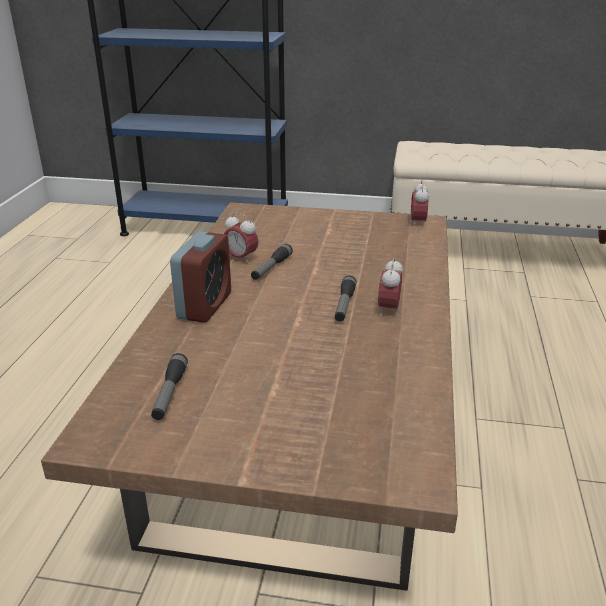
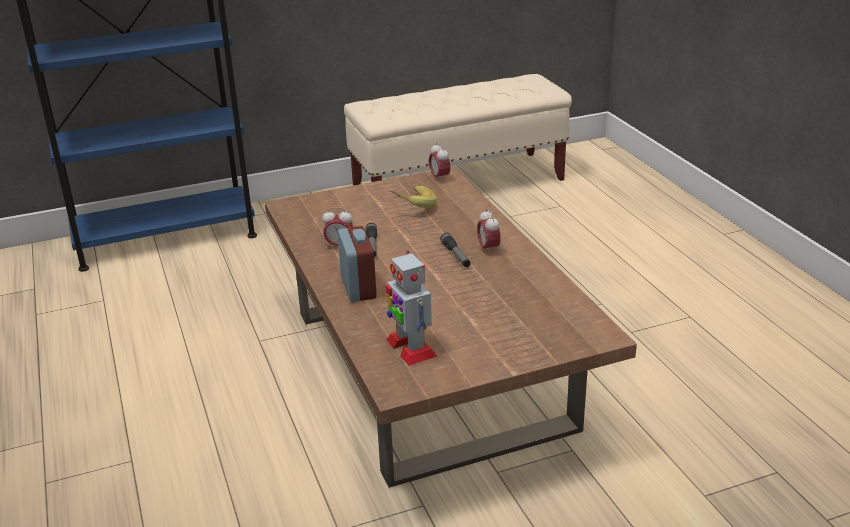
camera: 30 degrees left, 0 degrees up
(169, 393) = (410, 347): flashlight -> toy robot
(356, 242) = (411, 207): none -> banana

